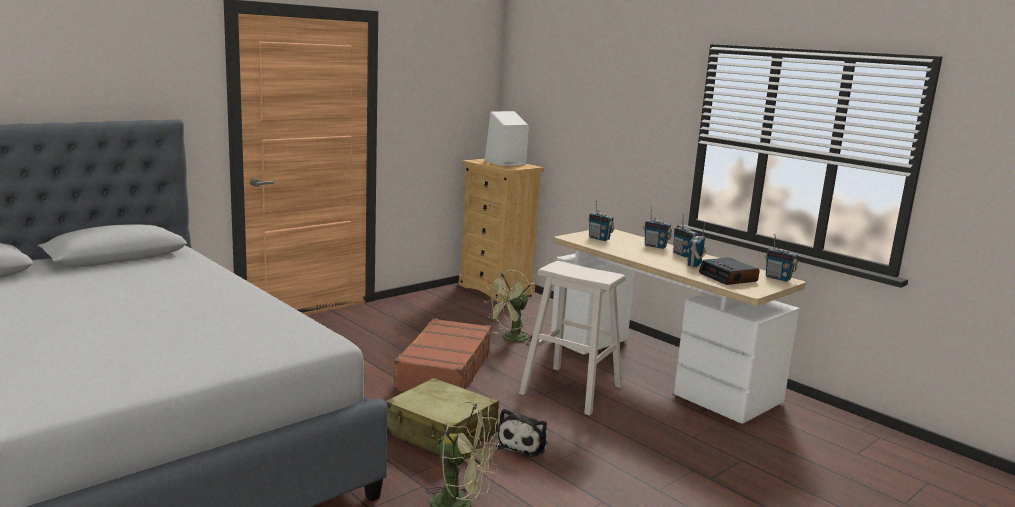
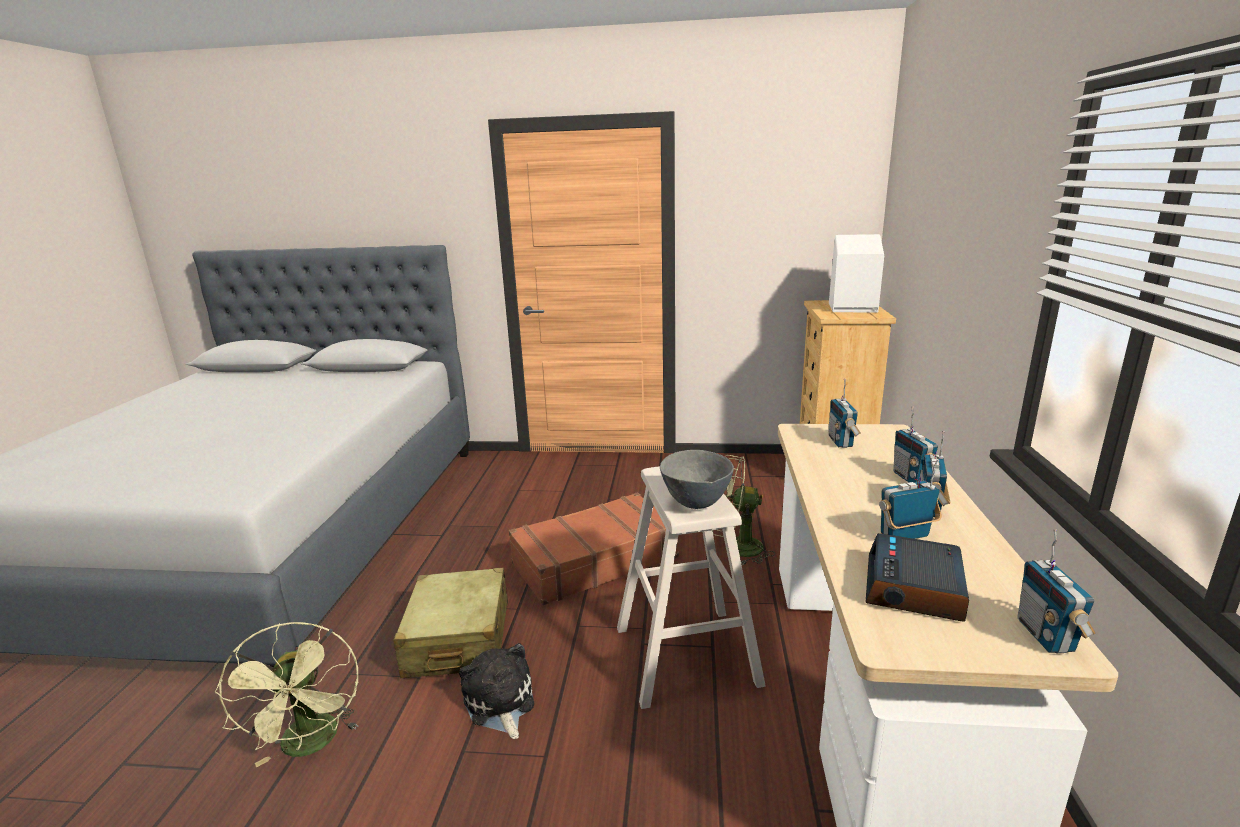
camera: 50 degrees right, 5 degrees up
(523, 444) = (500, 703): plush toy -> plush toy turned 90 degrees clockwise
(599, 275) = (696, 503): none -> grey bowl

